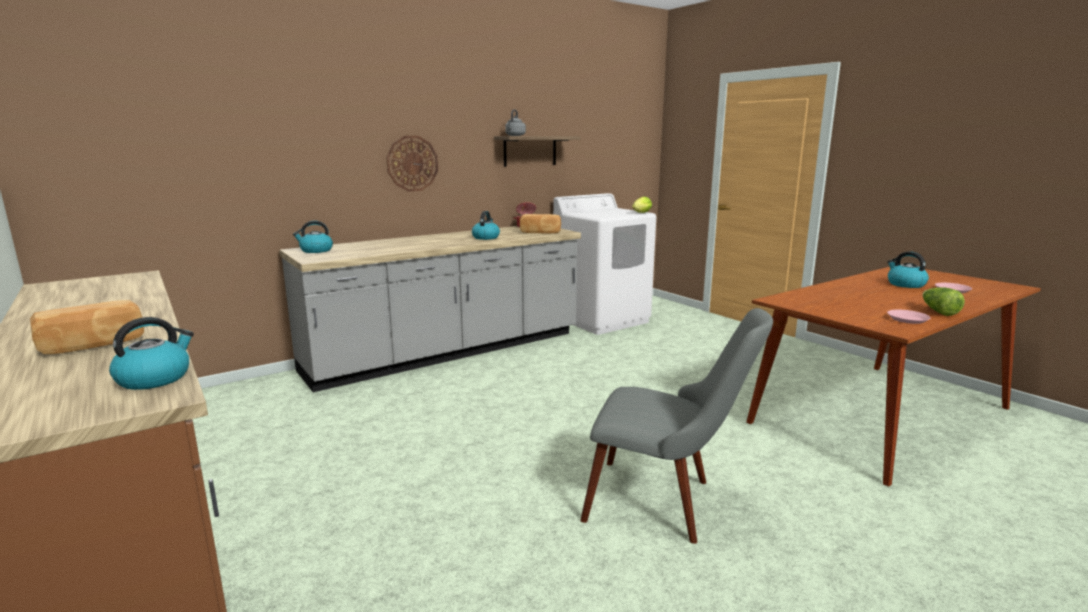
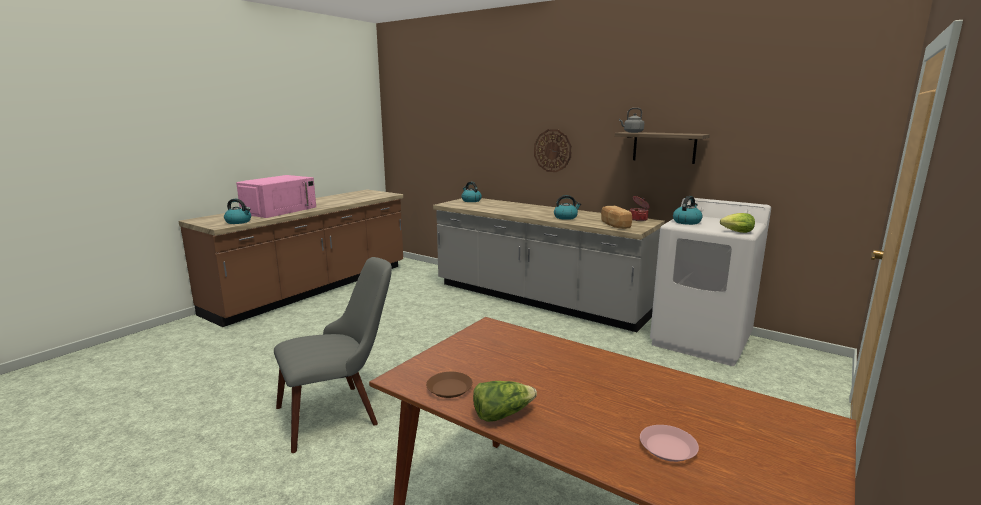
camera: 70 degrees right, 0 degrees up
(93, 345) = (280, 210): bread -> pink microwave
(666, 502) = (340, 411): grey chair -> grey chair turned 120 degrees counterclockwise
(905, 284) = (664, 408): kettle -> kettle (686, 222)
(907, 319) = (449, 388): pink plate -> brown plate

